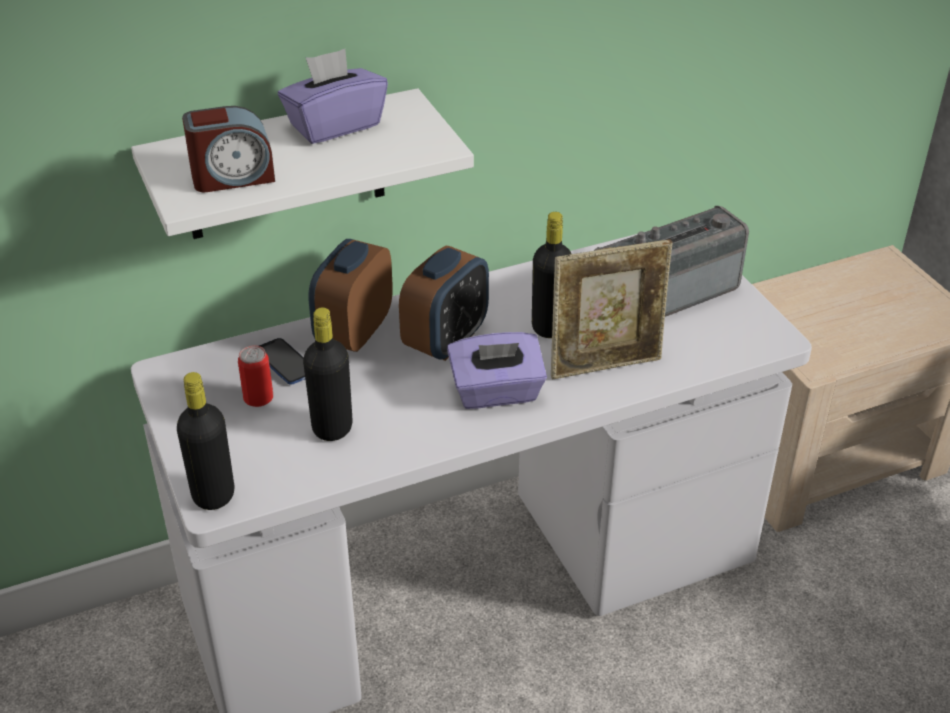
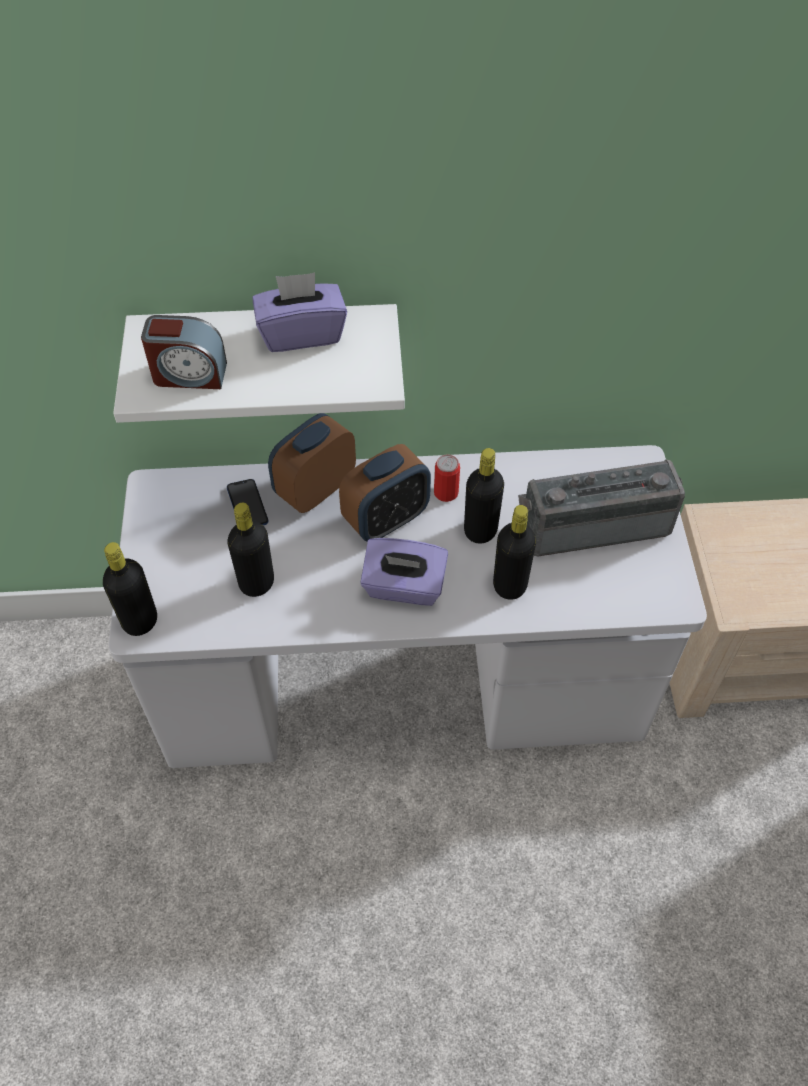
camera: 20 degrees right, 15 degrees up
(258, 398) = (212, 535): can -> can (446, 492)
(605, 365) = (510, 585): picture frame -> black bottle

